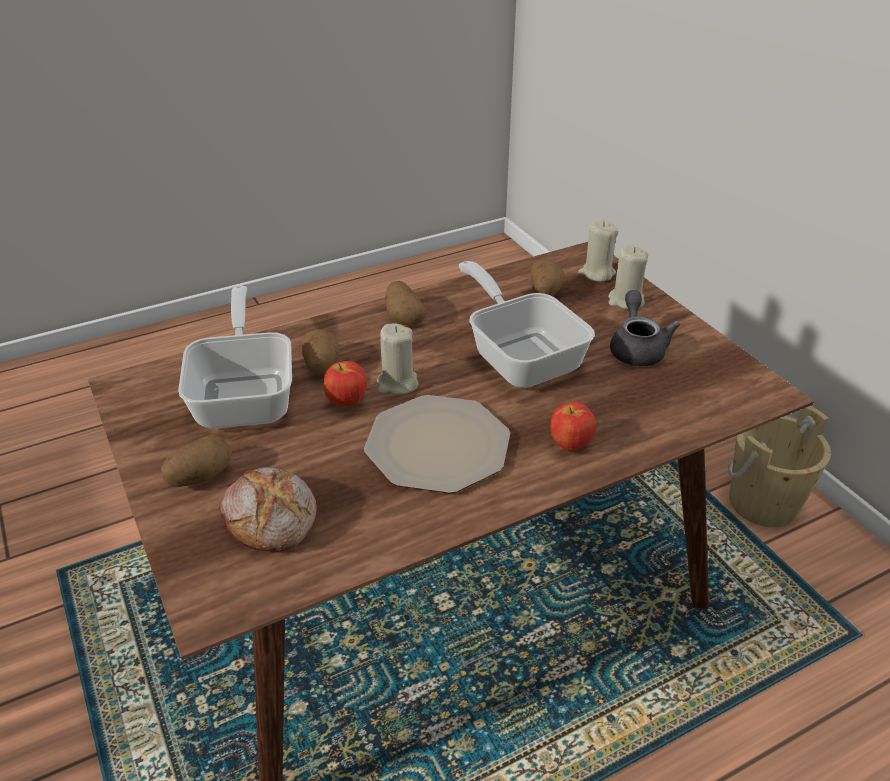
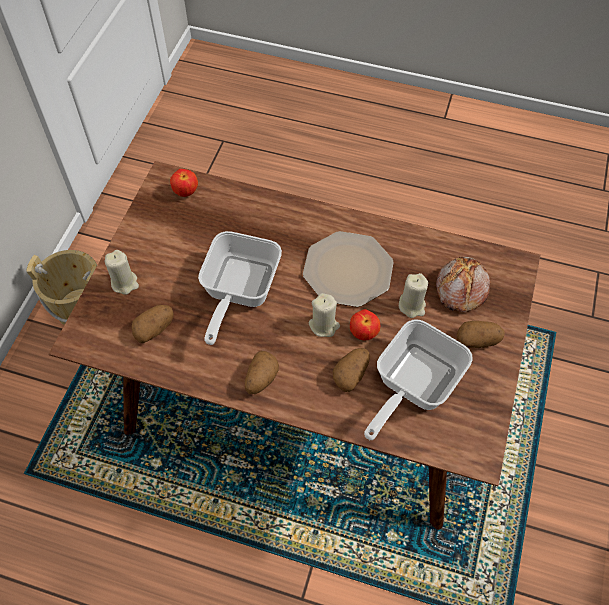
camera: 135 degrees left, 20 degrees up
(570, 446) = (290, 223): apple -> apple (186, 192)
(596, 273) = (101, 319): beige candle -> beige candle (412, 306)
(637, 348) = (175, 247): grey teapot -> none

